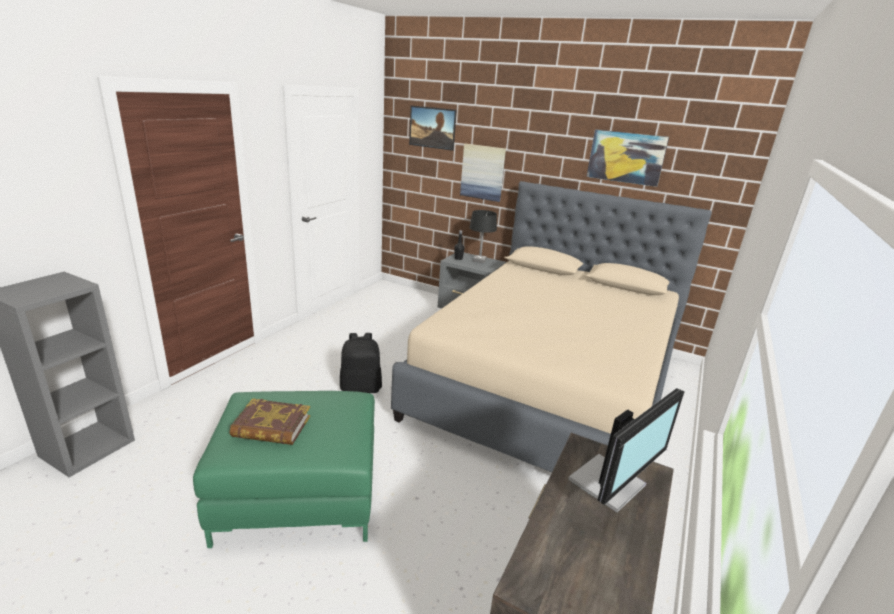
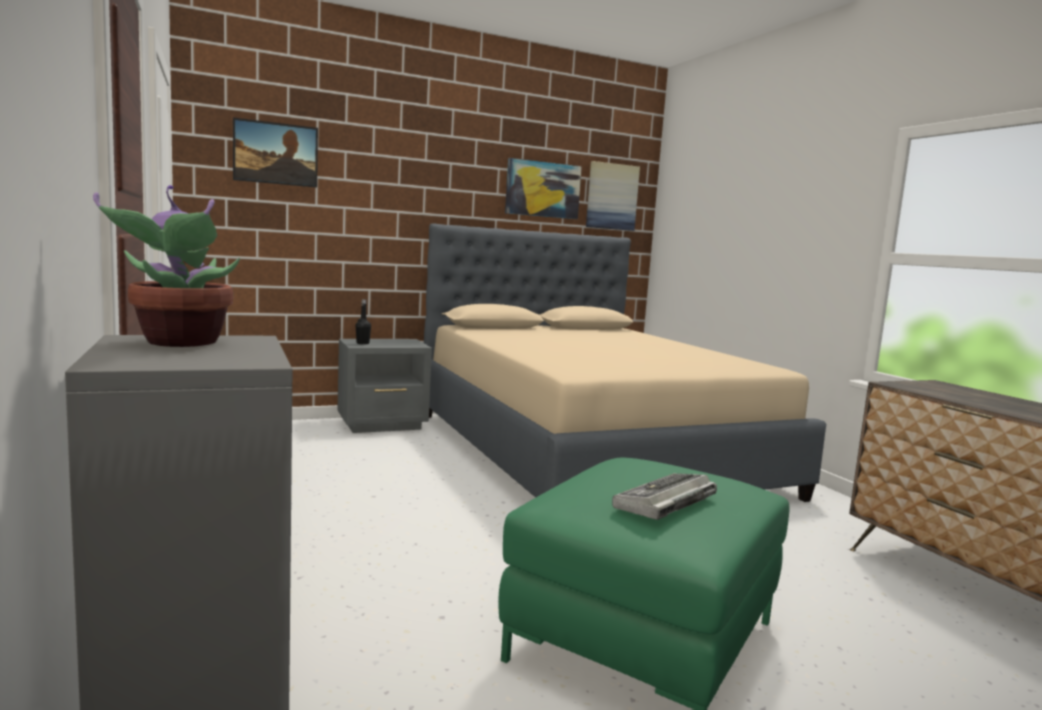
camera: 50 degrees left, 15 degrees down
(54, 282) = (179, 343): none -> potted plant
(271, 427) = (664, 503): book -> keyboard
(361, 388) = (445, 526): black backpack -> none
(479, 260) = (389, 341): black table lamp -> none
(482, 172) = (367, 217): picture -> picture (611, 196)
(610, 484) = (953, 391): monitor -> none

